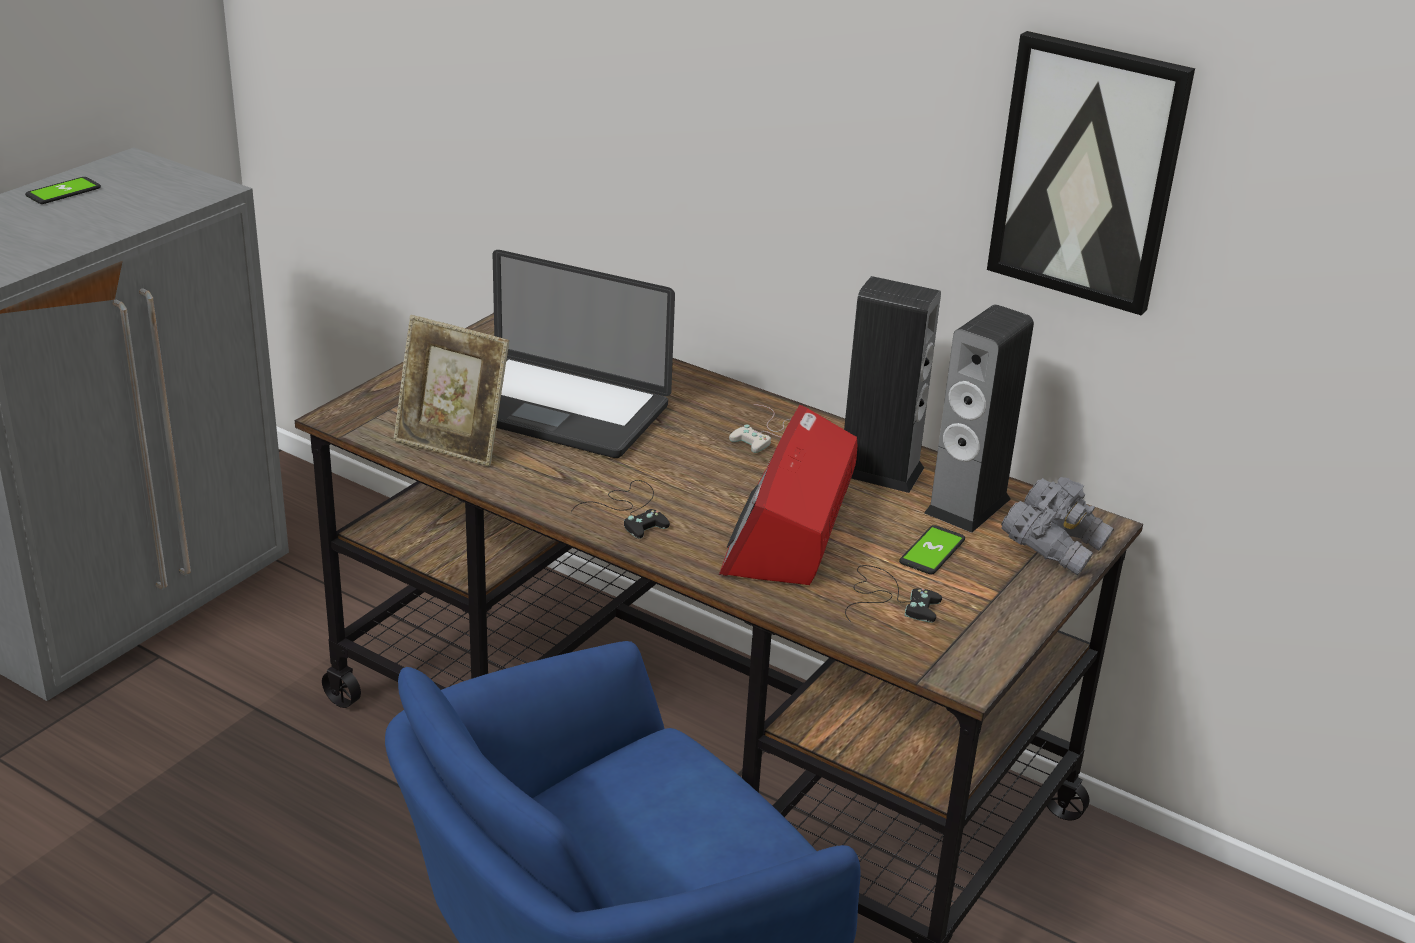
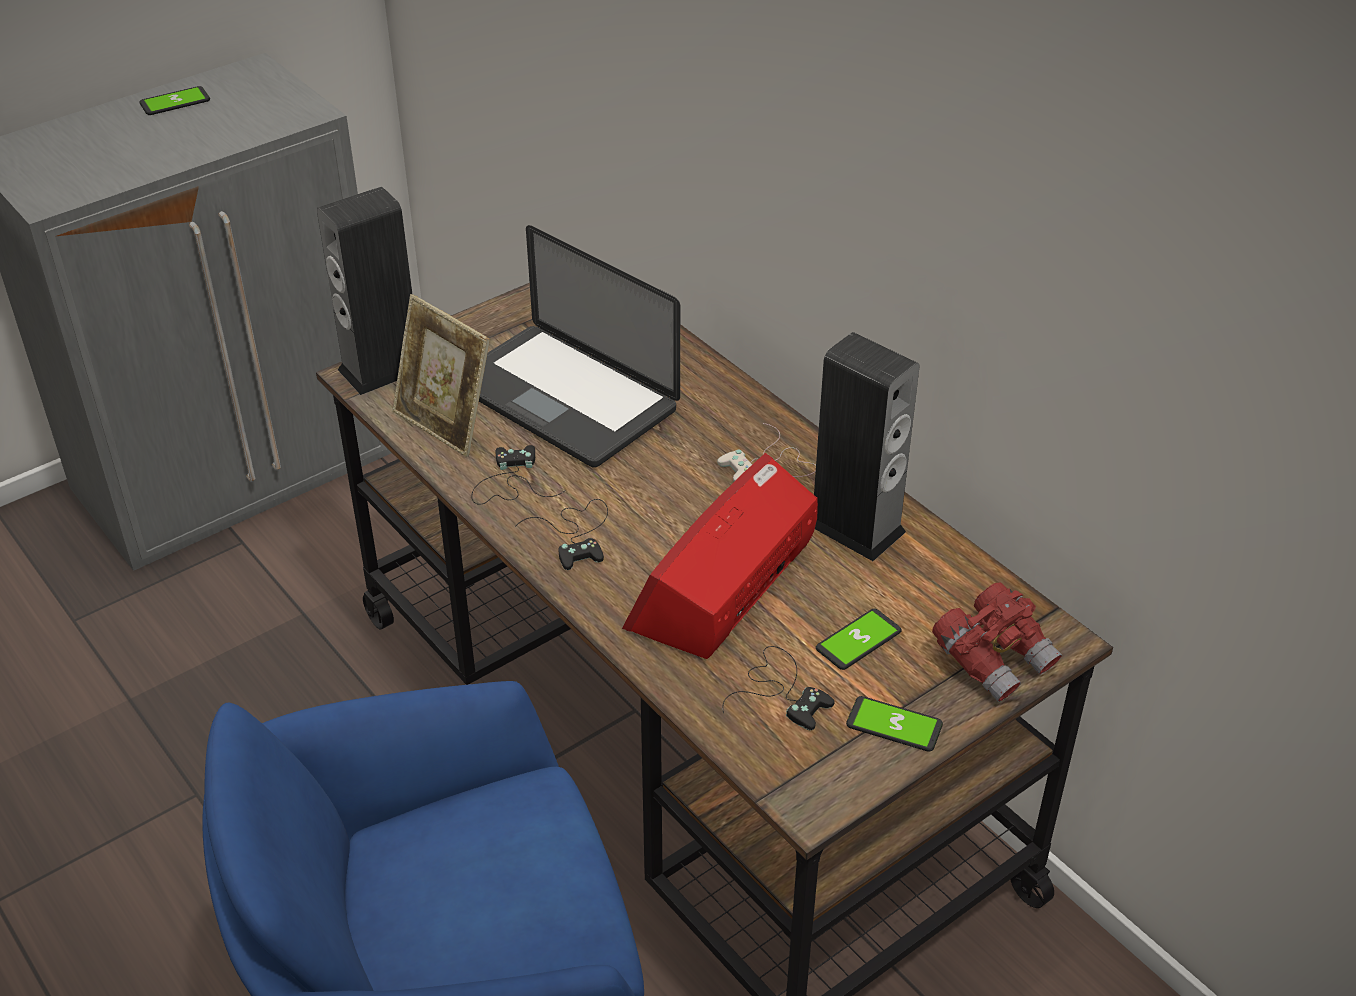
camera: 20 degrees right, 10 degrees up
(543, 480) = (510, 482): none -> black game controller
(967, 506) = (927, 589): speaker -> speaker (382, 369)
(1000, 607) = (894, 725): none -> phone
(1053, 547) = (994, 659): grey binoculars -> red binoculars
(1087, 172) = (1080, 266): picture -> none

